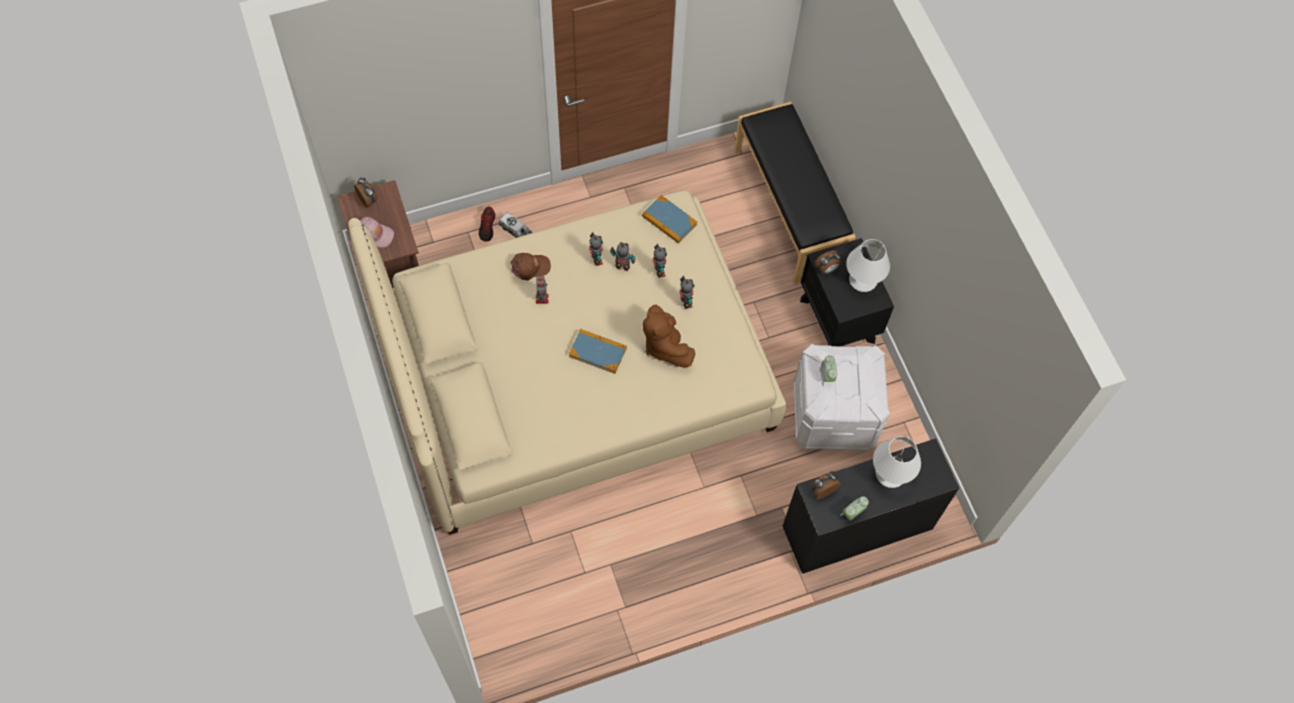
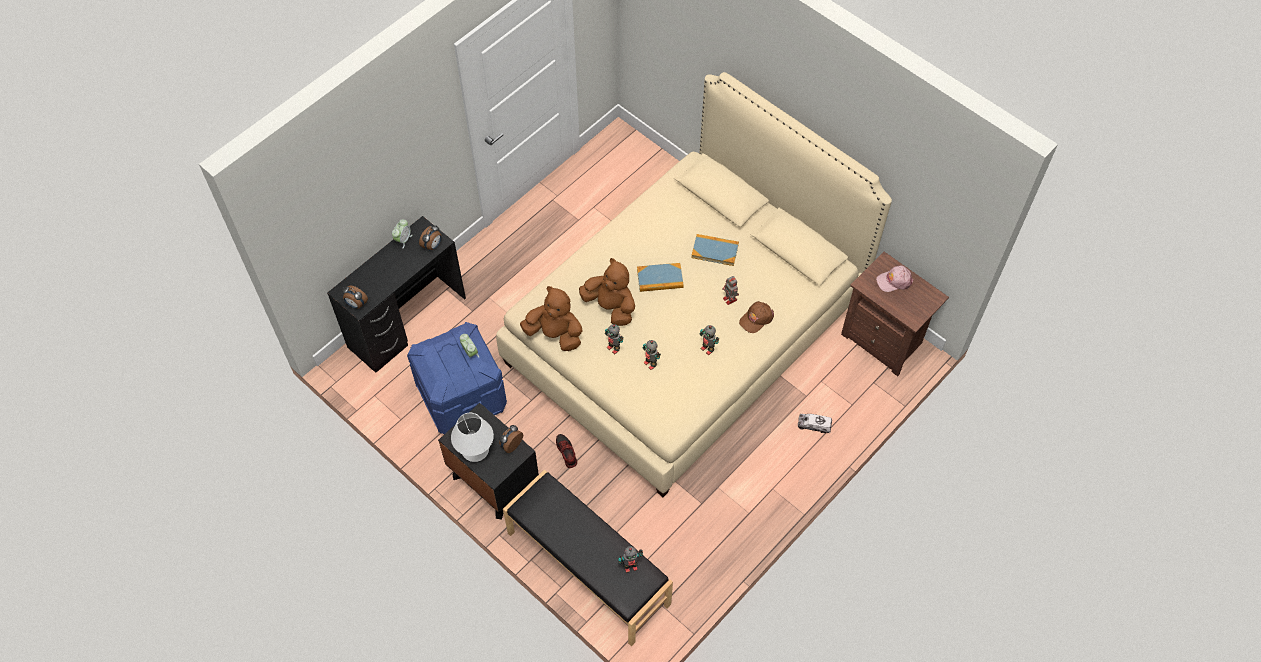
camera: 155 degrees right, 5 degrees down
(368, 200) = (922, 305): alarm clock -> alarm clock (356, 304)
(488, 227) = (839, 417): shoe -> shoe (566, 452)
(622, 267) = (682, 353): toy robot -> toy robot (630, 566)
(669, 221) = (668, 412): book -> book (715, 251)
(735, 344) = (555, 334): none -> brown plush toy
(834, 416) = (461, 397): white storage box -> blue storage box
(890, 473) = (385, 279): white table lamp -> none

